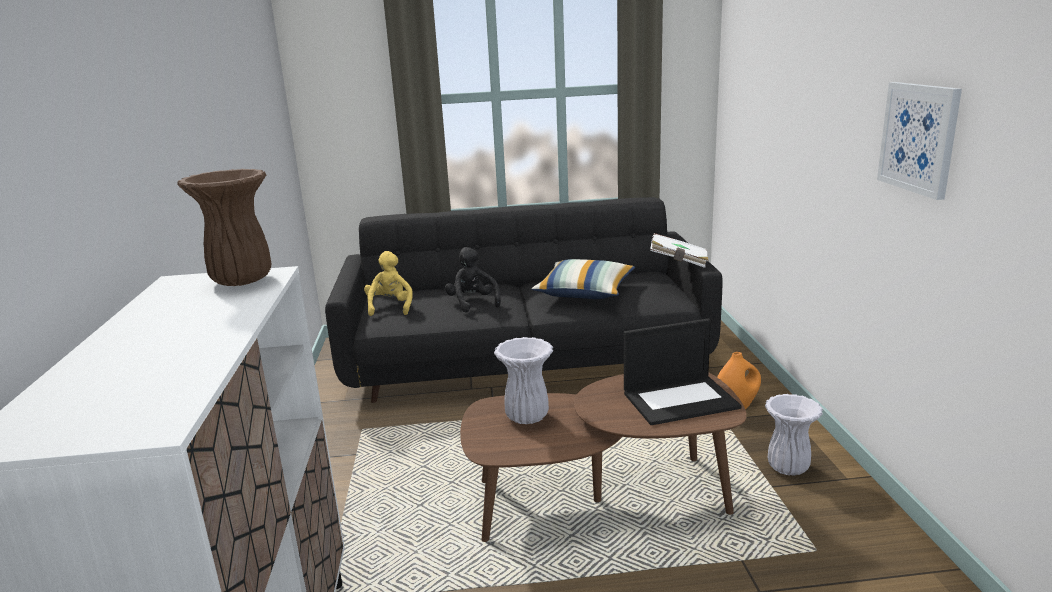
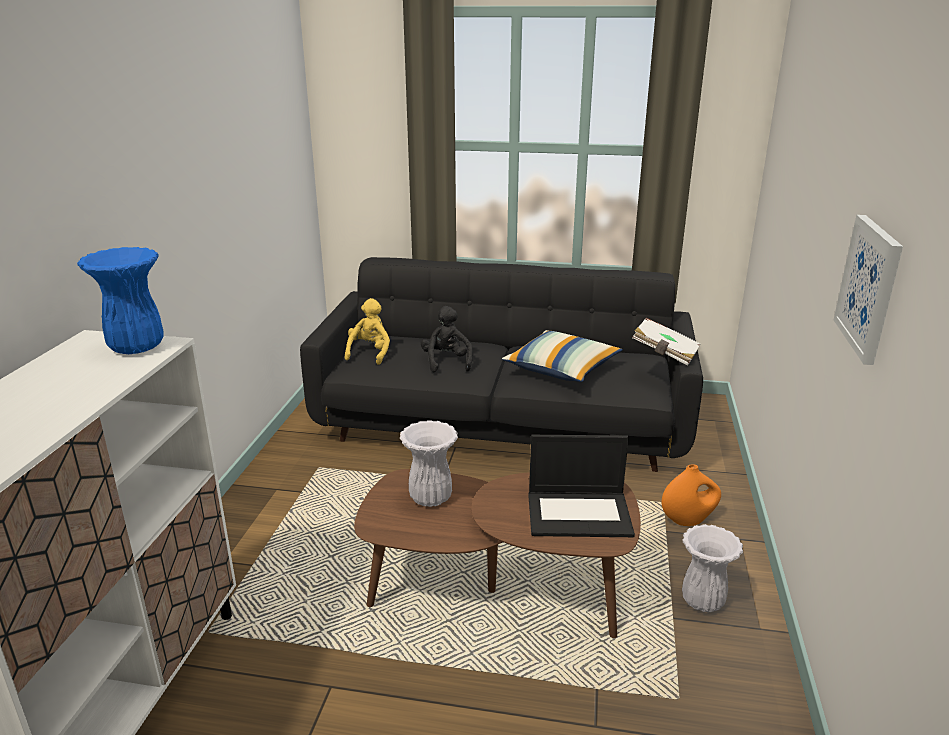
camera: 15 degrees right, 5 degrees up
(243, 280) = (137, 348): brown vase -> blue vase

